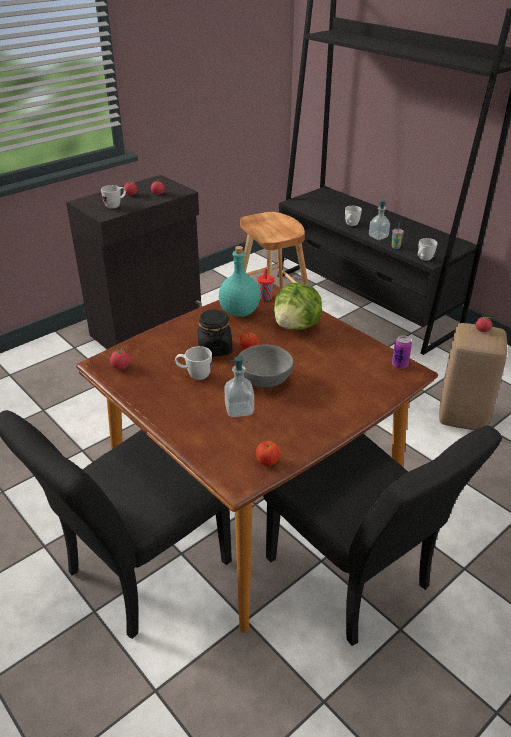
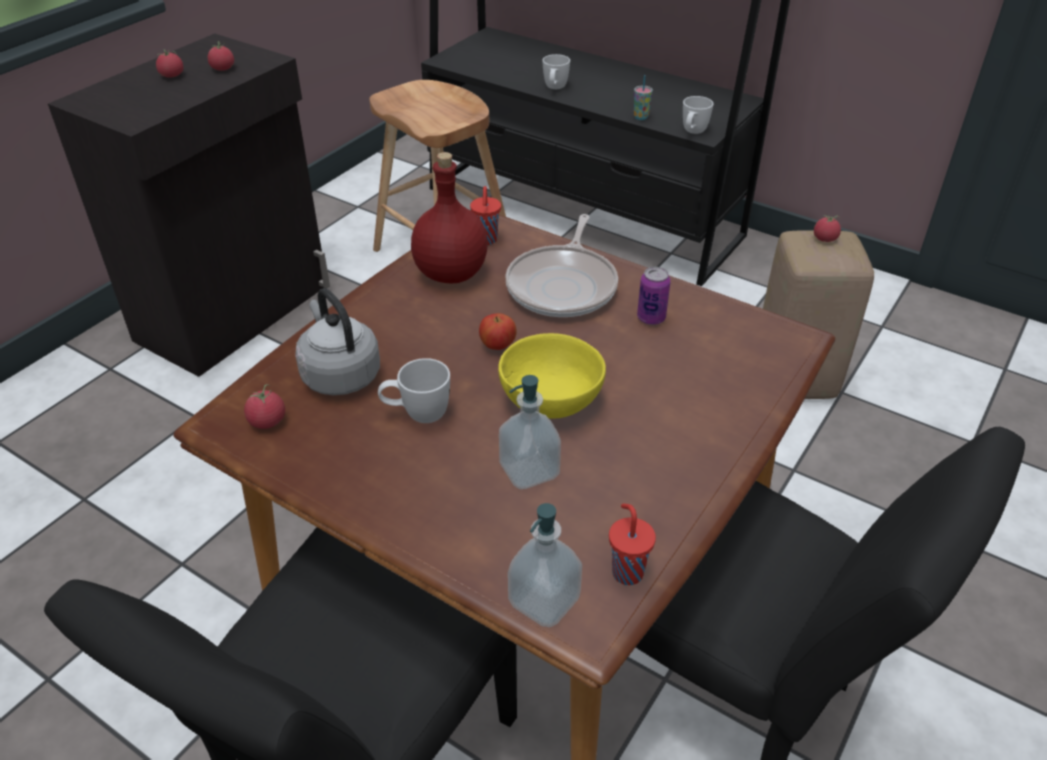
camera: 15 degrees left, 5 degrees up
(116, 206) = (150, 100): white mug -> none
(163, 351) = (339, 374): none -> grey kettle
(215, 348) = (434, 353): black jar -> none
(240, 312) = (452, 274): turquoise bottle -> red bottle
(263, 380) = (547, 401): grey bowl -> yellow bowl
(268, 462) = (626, 571): apple -> red cup
(297, 326) = (563, 286): lettuce -> frying pan
(378, 236) = (606, 103): soap dispenser -> soap dispenser (544, 601)
(399, 365) = (767, 329): can -> can (651, 318)

